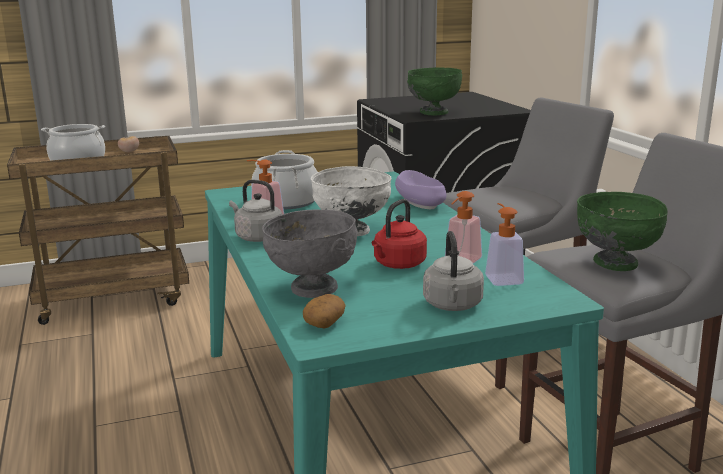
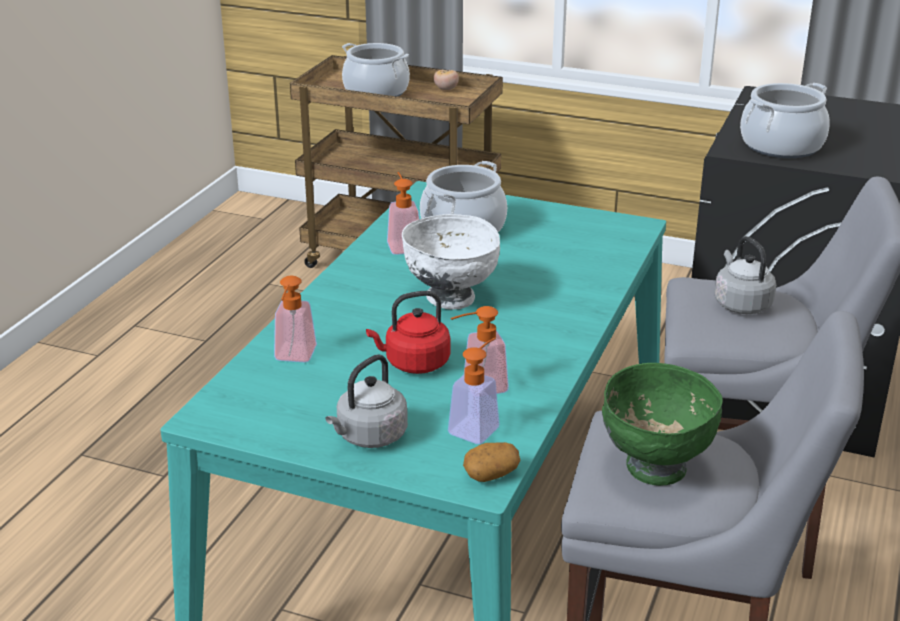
camera: 40 degrees right, 10 degrees up
(257, 237) = (354, 270): grey kettle -> grey kettle (740, 304)
(312, 288) = (293, 358): grey bowl -> soap dispenser
(324, 323) = (238, 401): potato -> potato (491, 473)
(419, 202) = (597, 284): purple bowl -> none
(433, 113) = (781, 146): green bowl -> cooking pot

